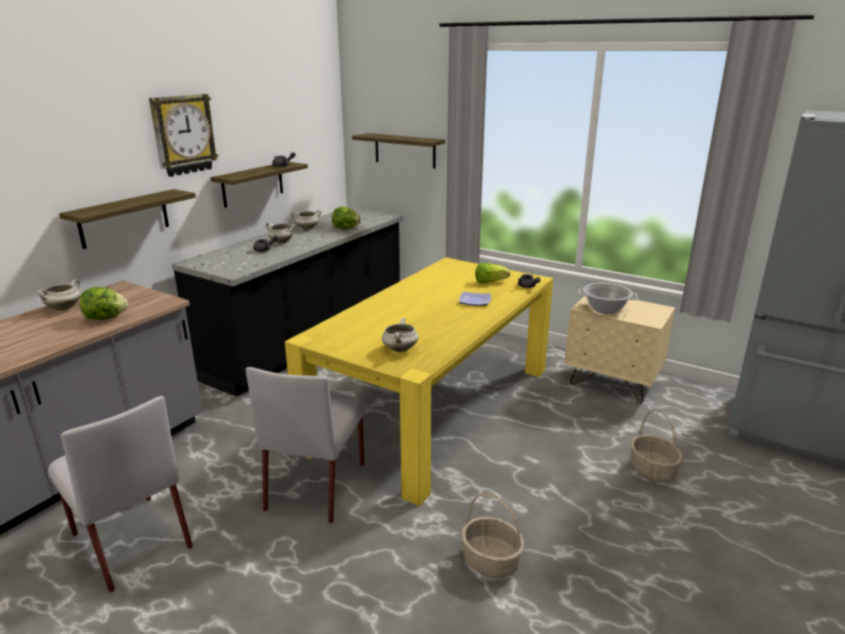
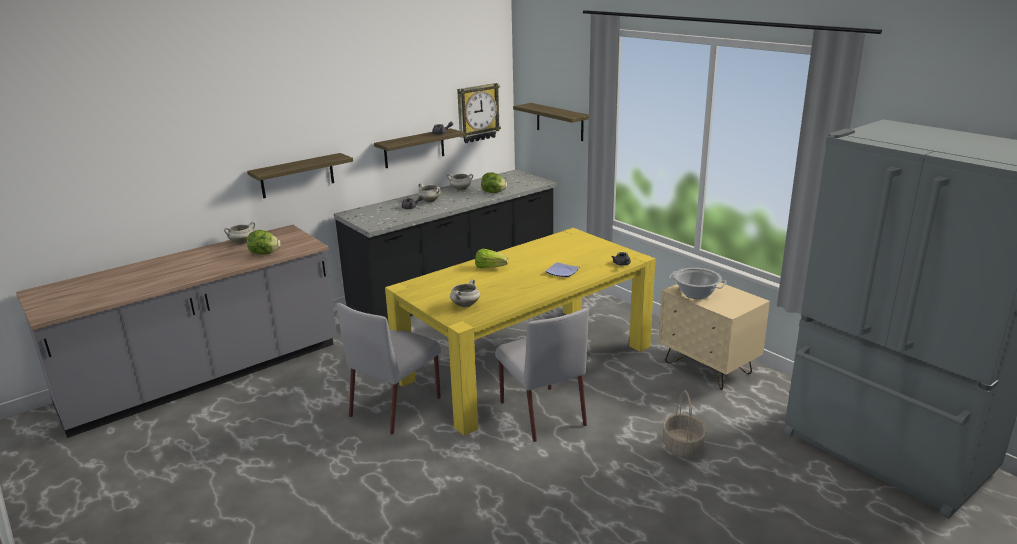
camera: 20 degrees right, 0 degrees up
(130, 540) = (254, 418): grey chair -> grey chair (541, 413)
(183, 135) = (351, 109): wall clock -> wall clock (477, 113)
(490, 282) = (591, 256): lettuce -> lettuce (490, 267)
(491, 561) = (493, 484): basket -> none

